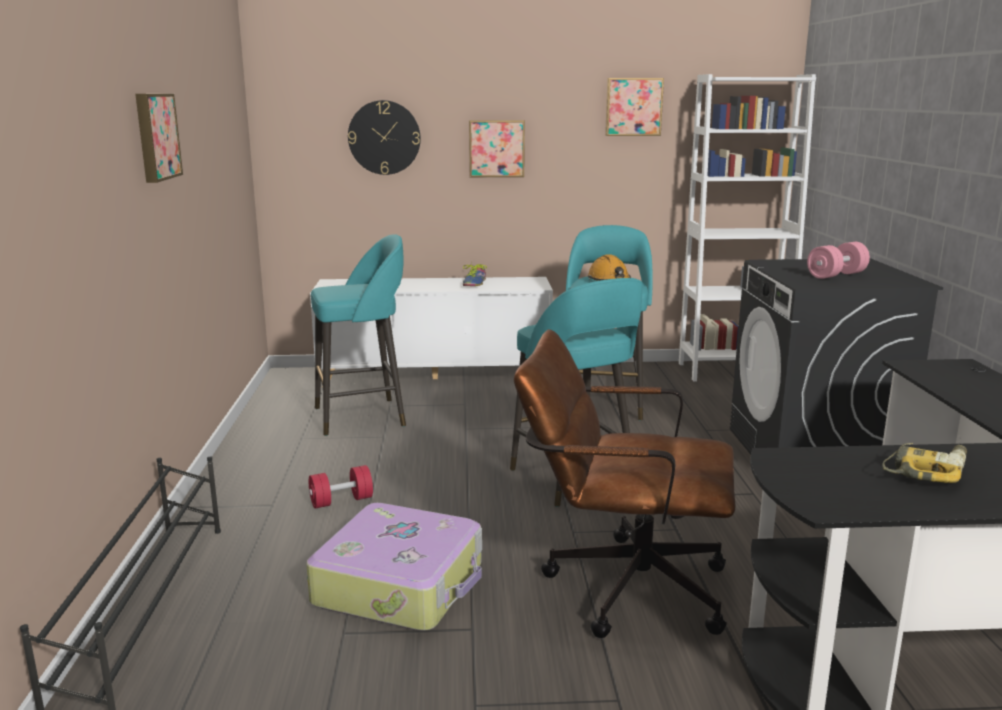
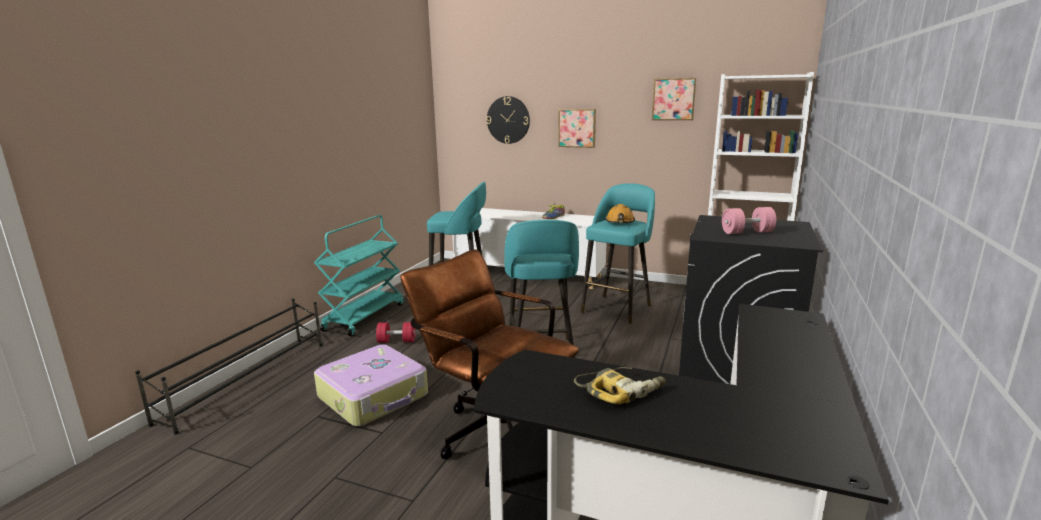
camera: 25 degrees right, 0 degrees up
(155, 136) = (316, 118): picture -> none
(241, 475) = (364, 316): none -> turquoise cart

